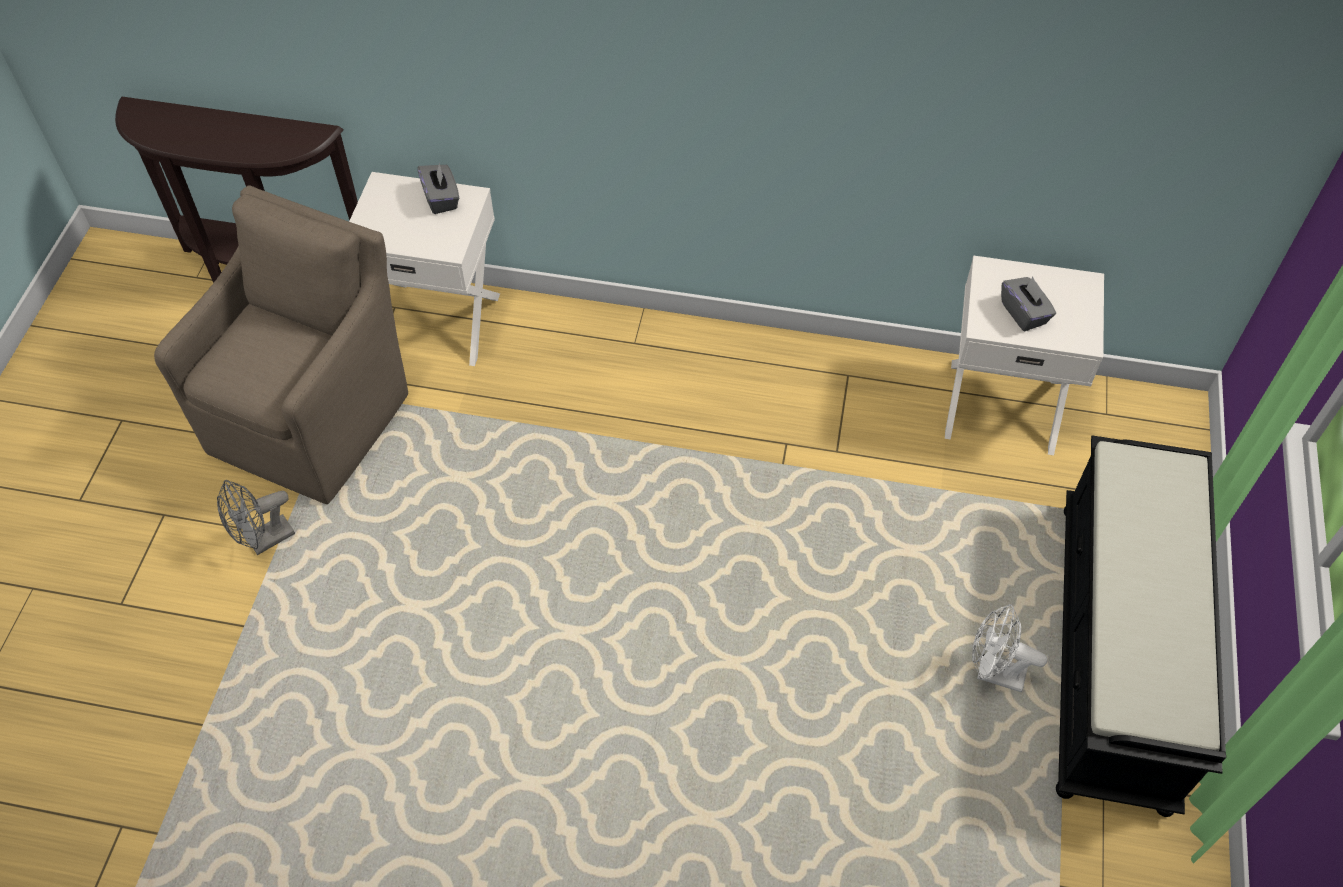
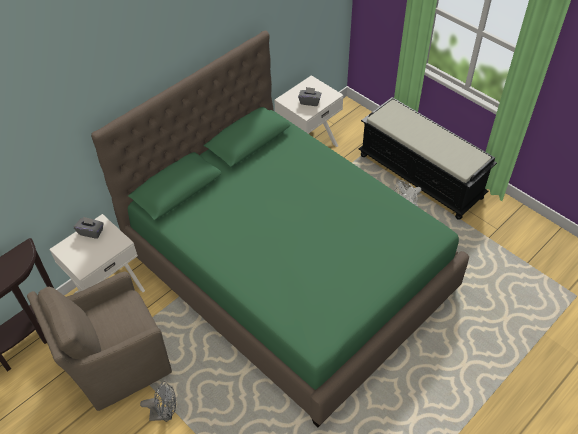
camera: 55 degrees left, 5 degrees down
(264, 541) = (165, 414): grey fan -> grey fan turned 90 degrees counterclockwise
(314, 418) = (116, 363): brown armchair -> brown armchair turned 90 degrees counterclockwise
(672, 552) = (289, 271): none -> green bed

